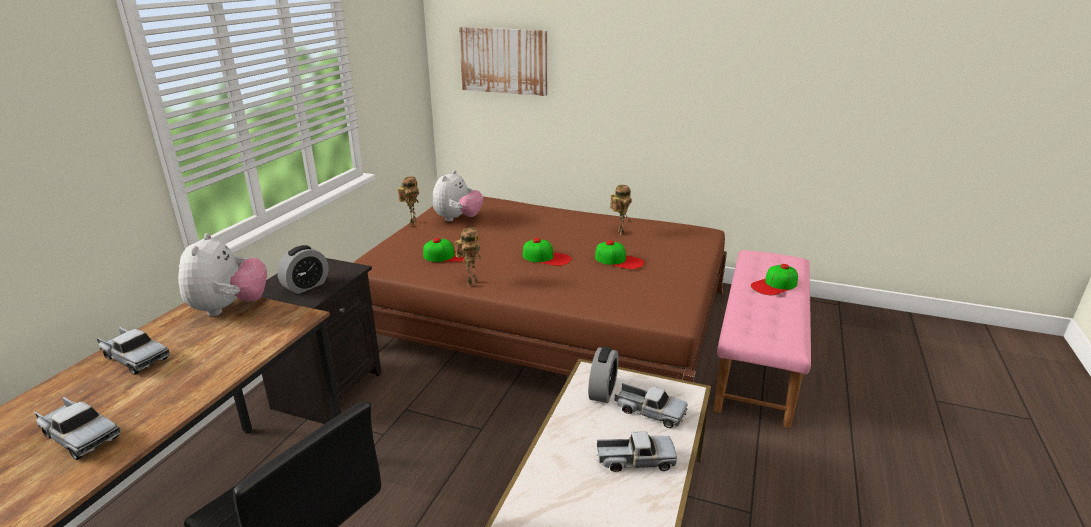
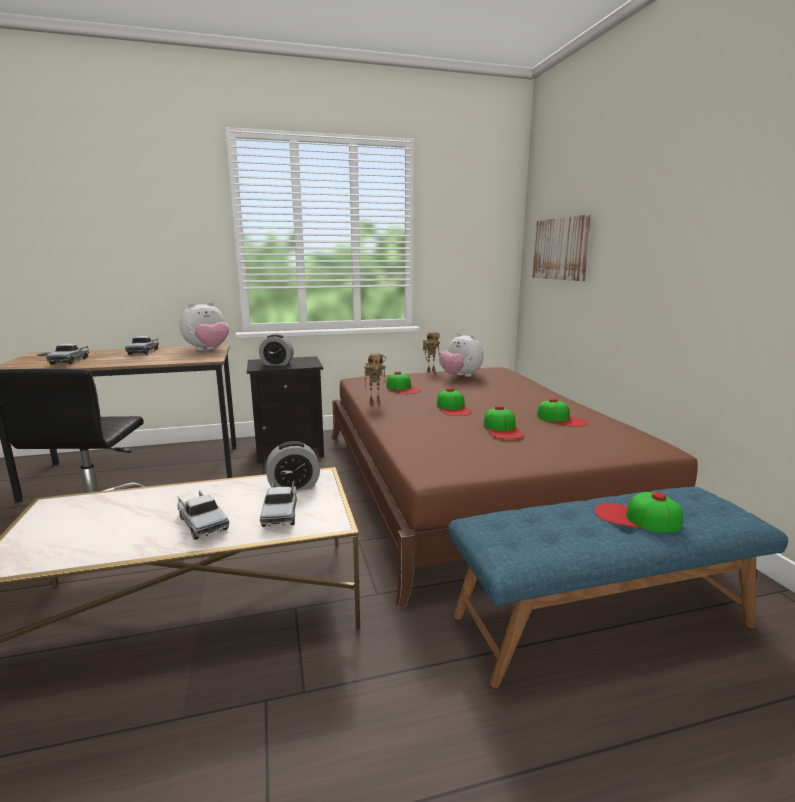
camera: 55 degrees right, 10 degrees down
(458, 219) = (460, 376): plush toy -> plush toy turned 60 degrees clockwise
(619, 233) = (561, 419): toy robot -> cap
(757, 359) = (601, 619): pink bench -> blue bench

